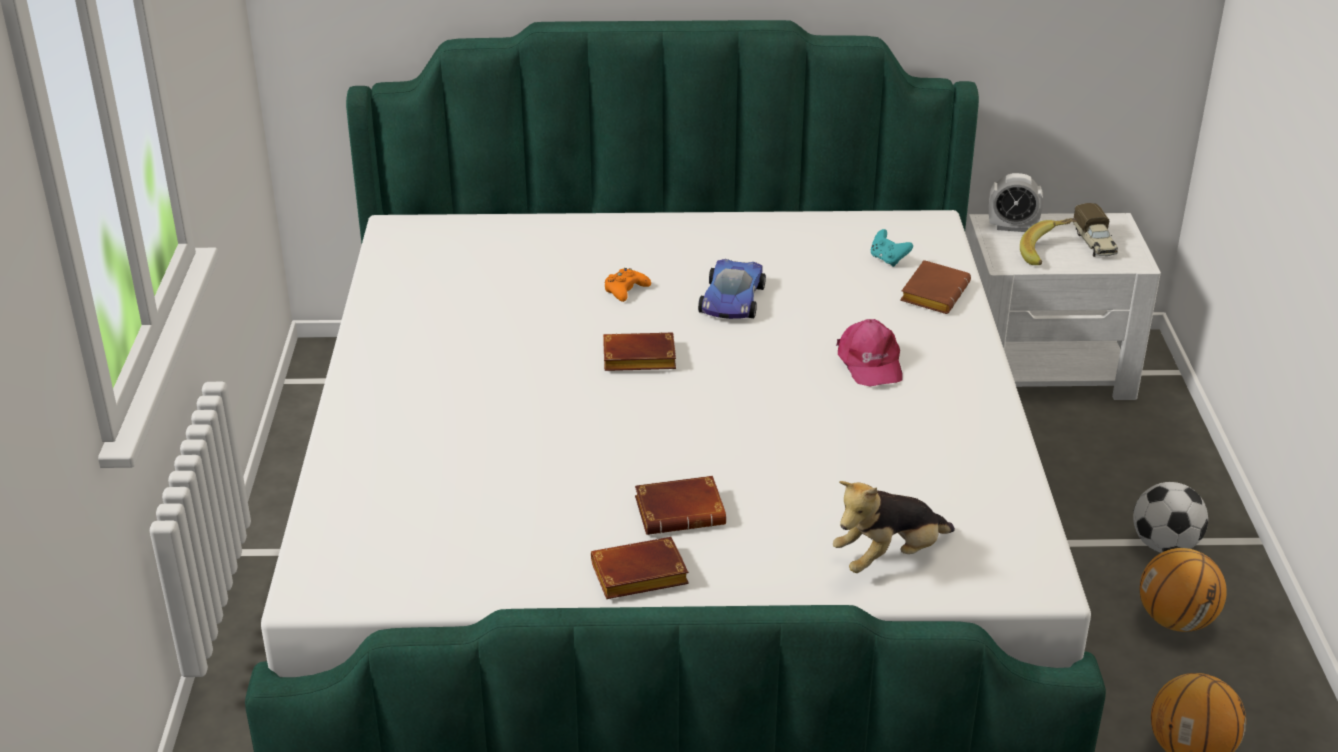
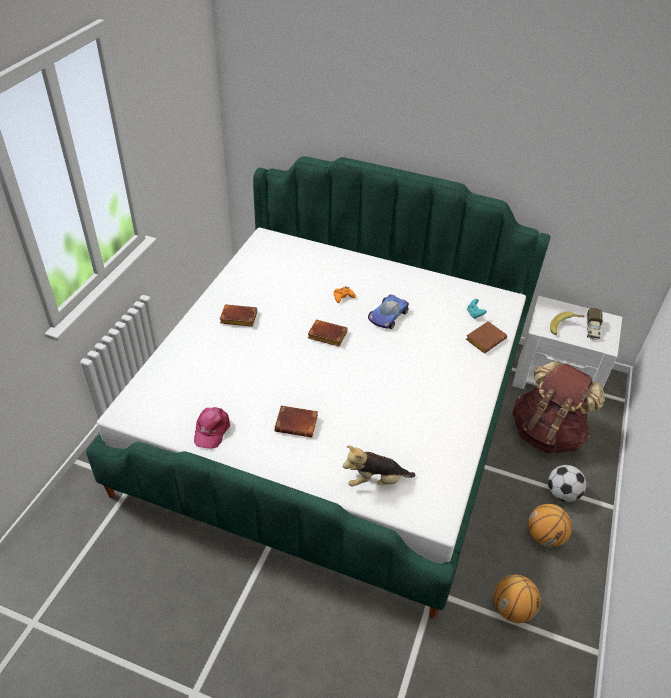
camera: 20 degrees right, 10 degrees up
(637, 577) = (258, 452): brown book -> brown book (237, 319)
(869, 362) = (431, 369): pink cap -> pink cap (211, 429)
(1012, 227) = (555, 309): alarm clock -> none
(1081, 459) = (546, 433): none -> brown backpack

